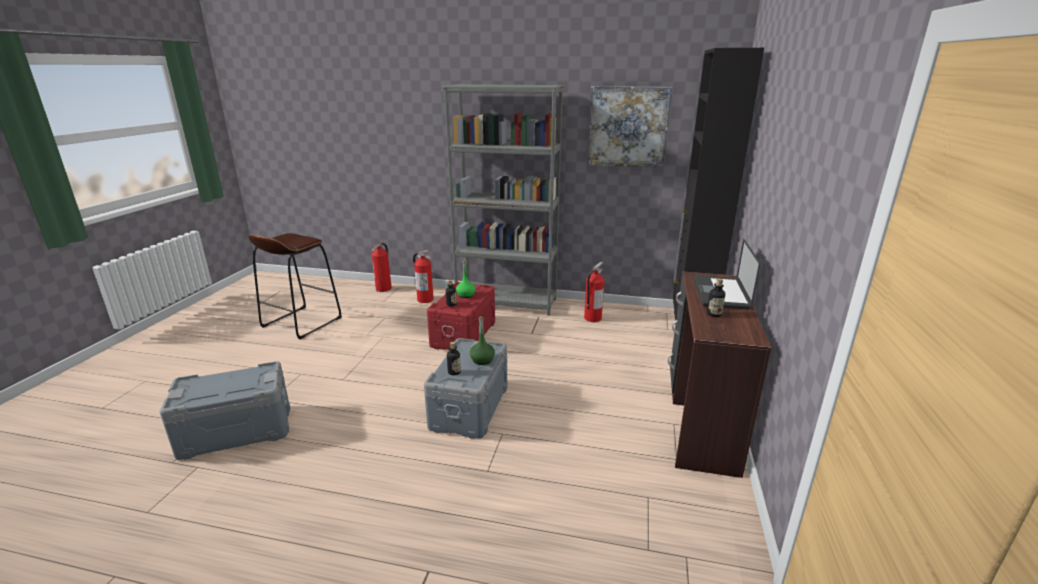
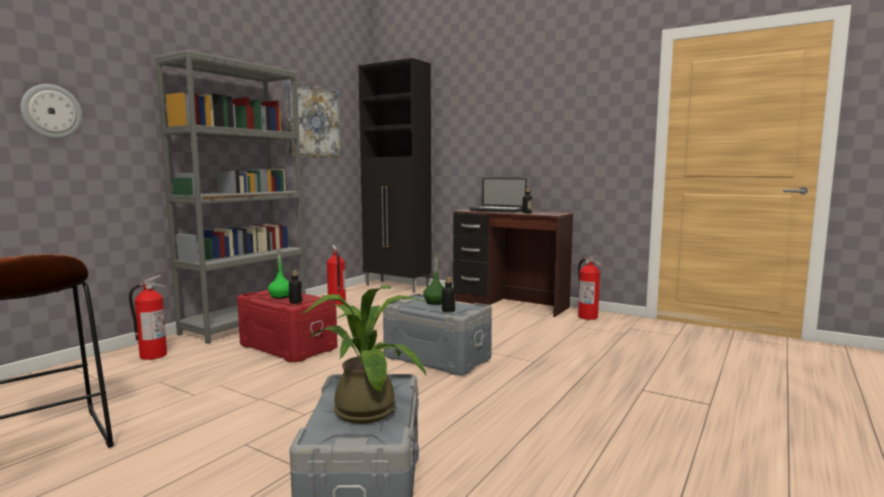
camera: 70 degrees left, 15 degrees down
(224, 386) = (363, 408): none -> potted plant
(384, 289) = (50, 376): fire extinguisher -> fire extinguisher (587, 317)
(397, 132) = (51, 111): none -> wall clock

